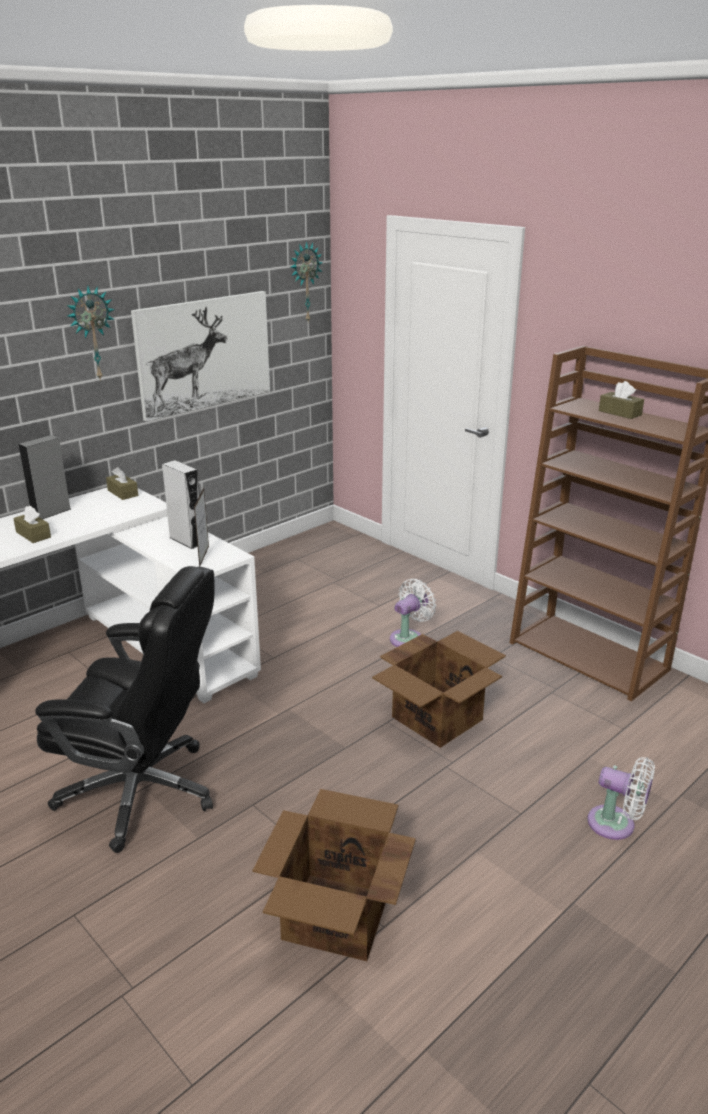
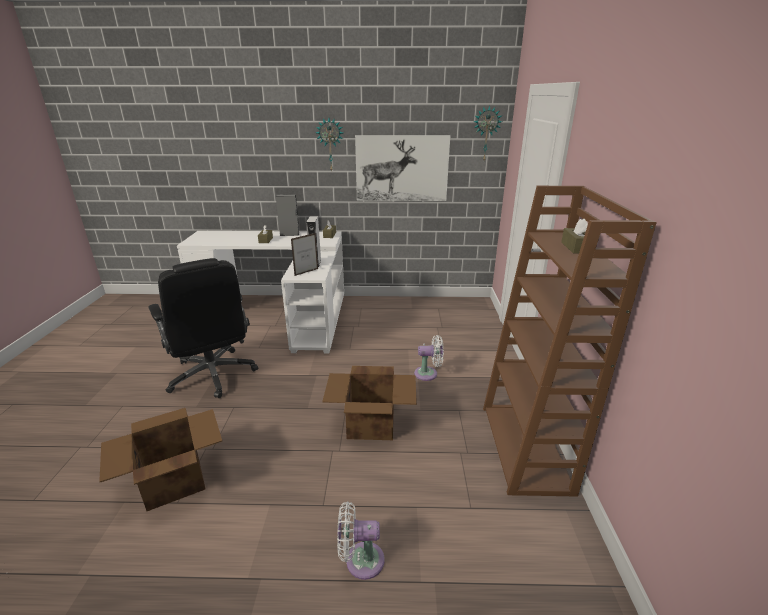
camera: 45 degrees right, 0 degrees up
(616, 825) = (360, 560): white fan -> white fan turned 105 degrees clockwise

